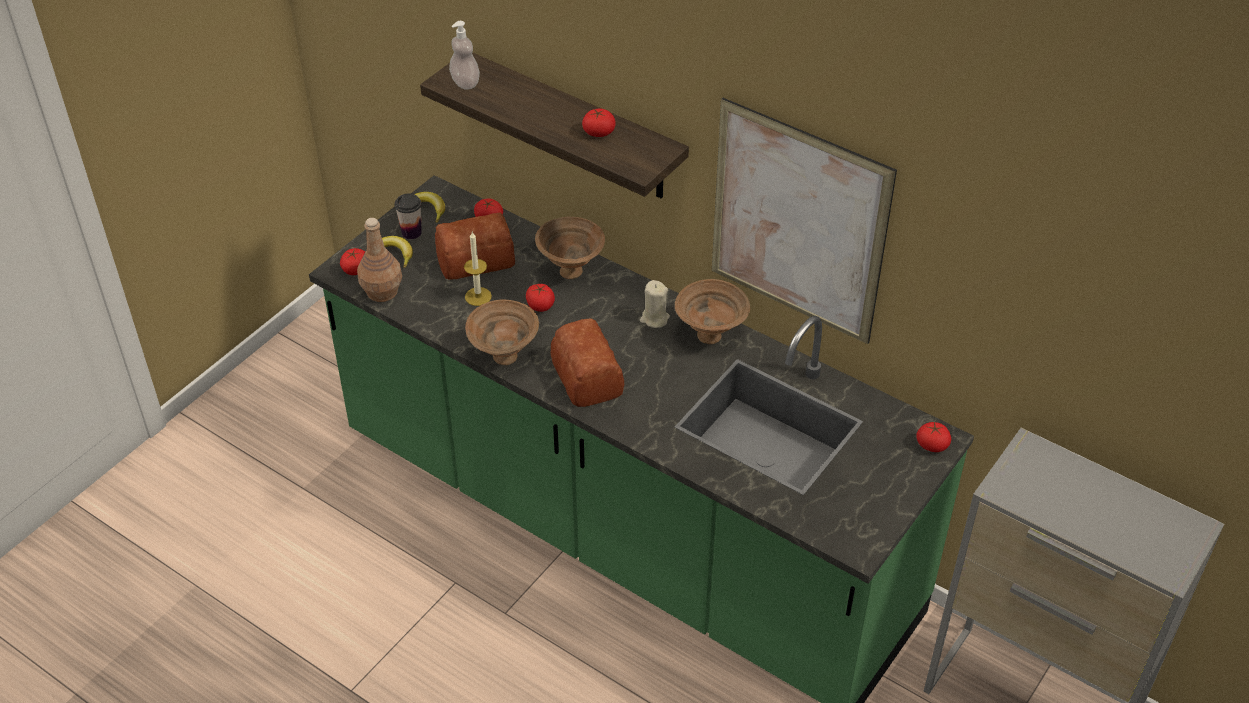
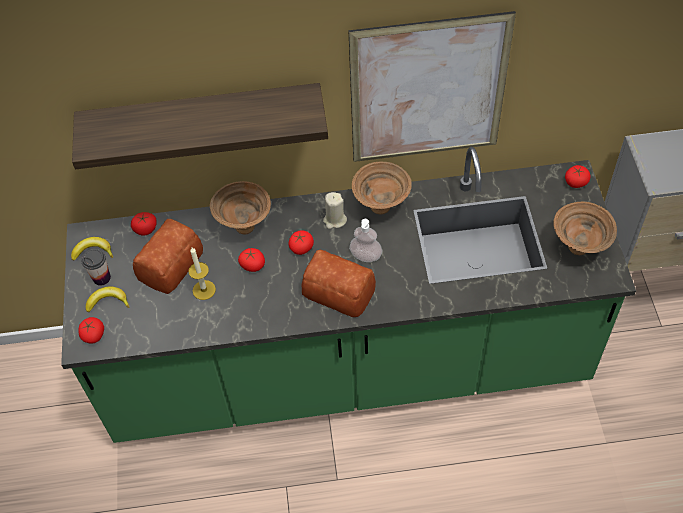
camera: 40 degrees left, 10 degrees up
(382, 291) = (132, 337): brown bottle -> none
(465, 83) = (106, 138): soap dispenser -> soap dispenser (366, 256)
(505, 358) = (273, 320): brown bowl -> brown bowl (579, 248)
(598, 132) = (249, 112): tomato -> tomato (301, 247)

